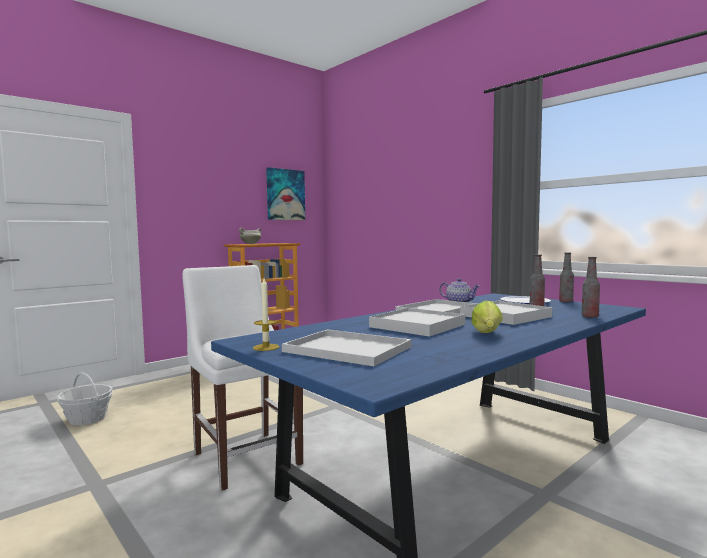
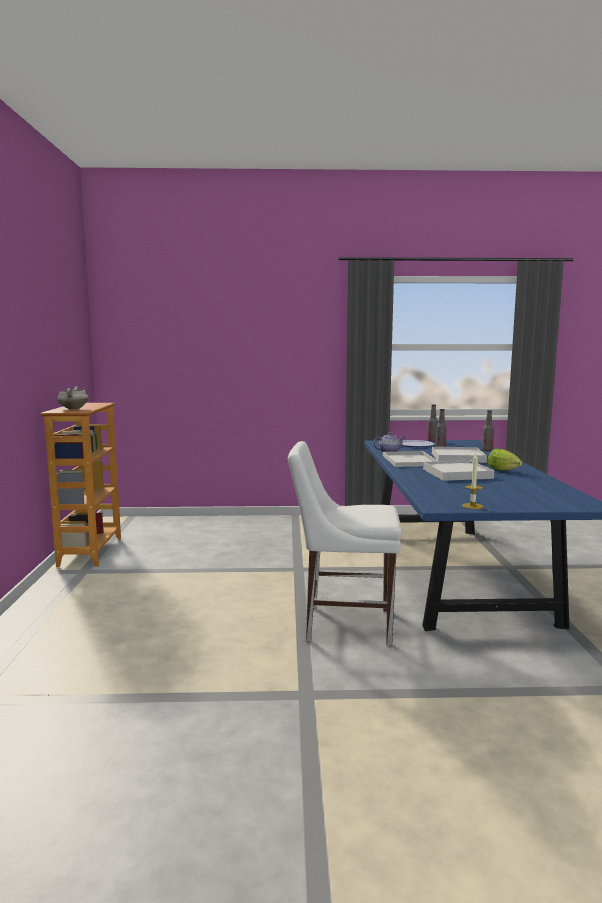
camera: 50 degrees left, 5 degrees up
(87, 419) = (107, 678): basket -> none
(285, 194) = (70, 337): picture -> none
(350, 349) = (506, 495): white tray -> none

